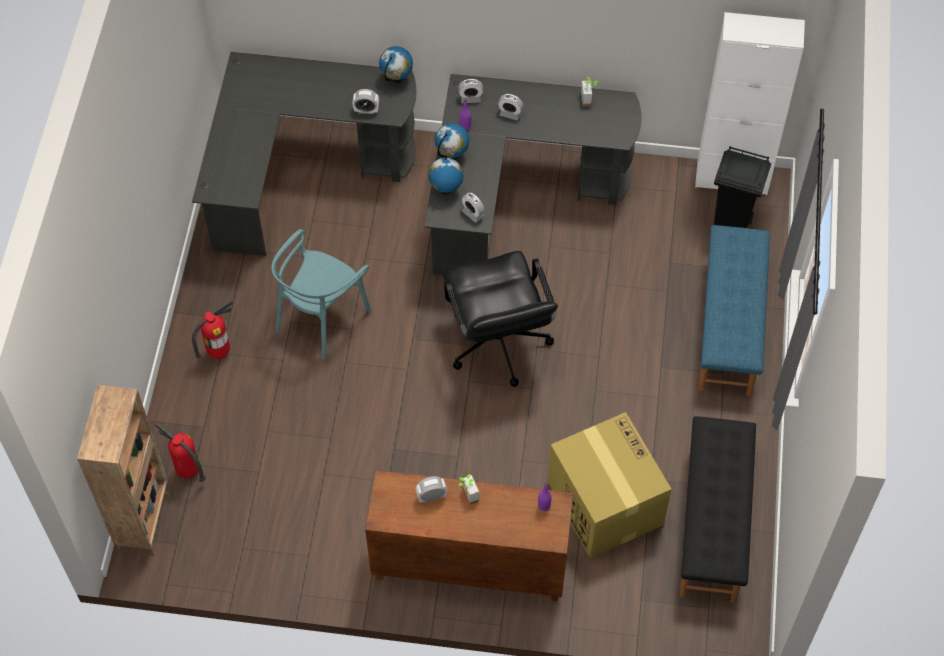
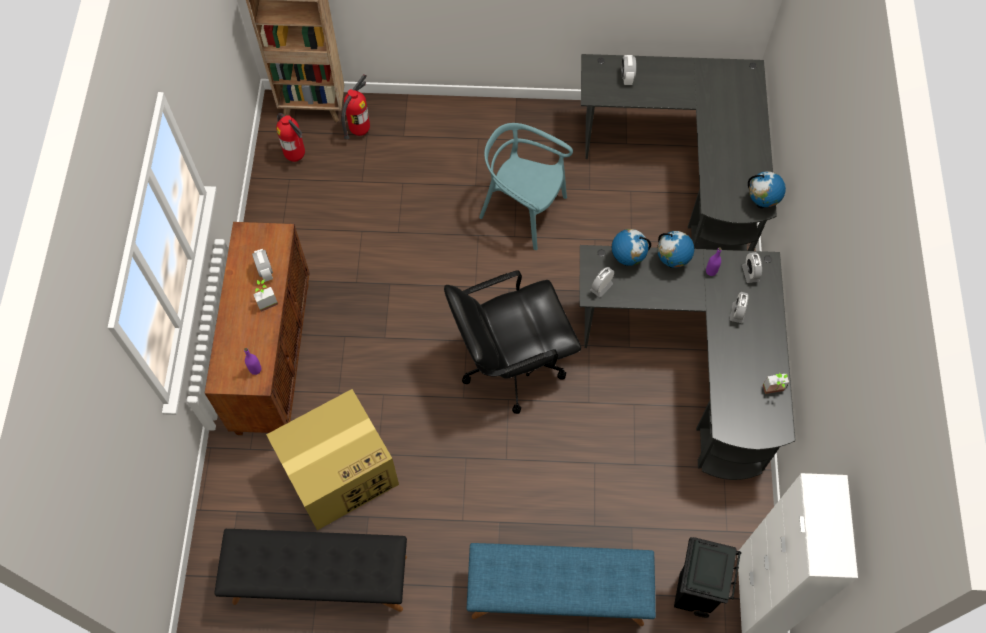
camera: 85 degrees right, 5 degrees up
(219, 352) = (479, 136): fire extinguisher -> fire extinguisher (296, 156)
(366, 110) = (714, 180): alarm clock -> alarm clock (627, 78)

